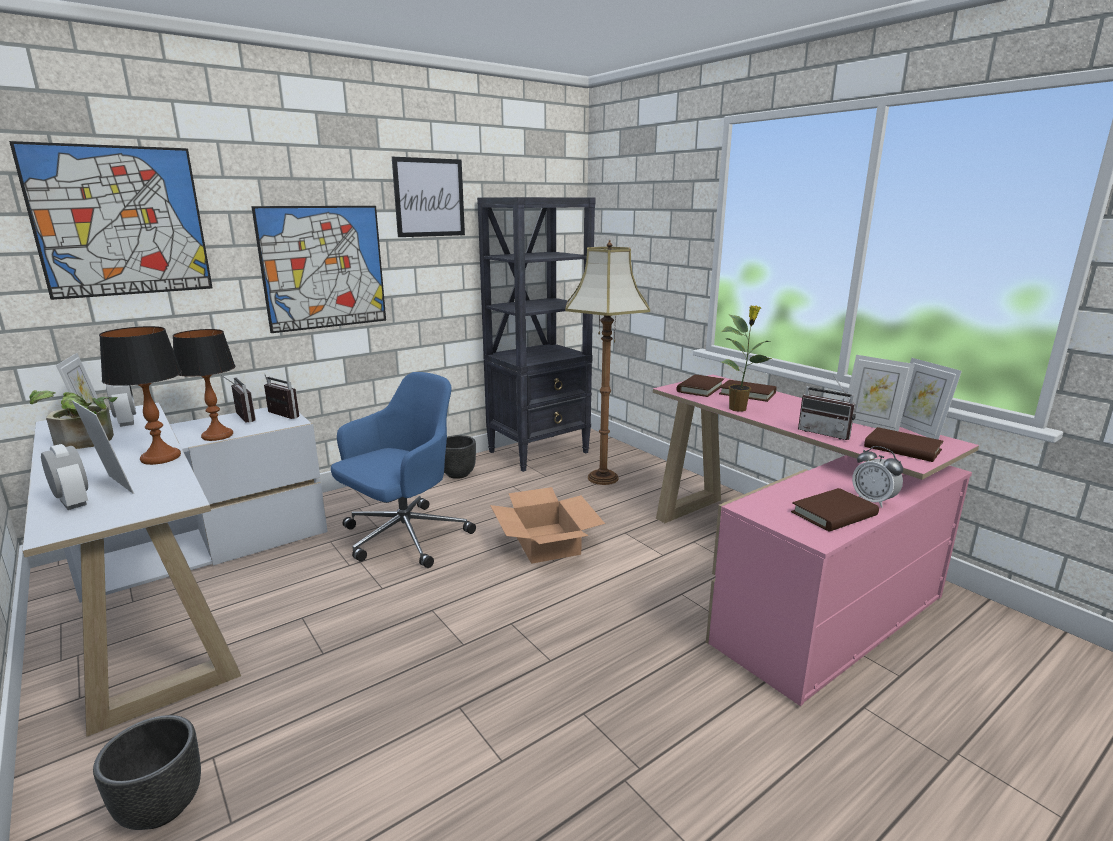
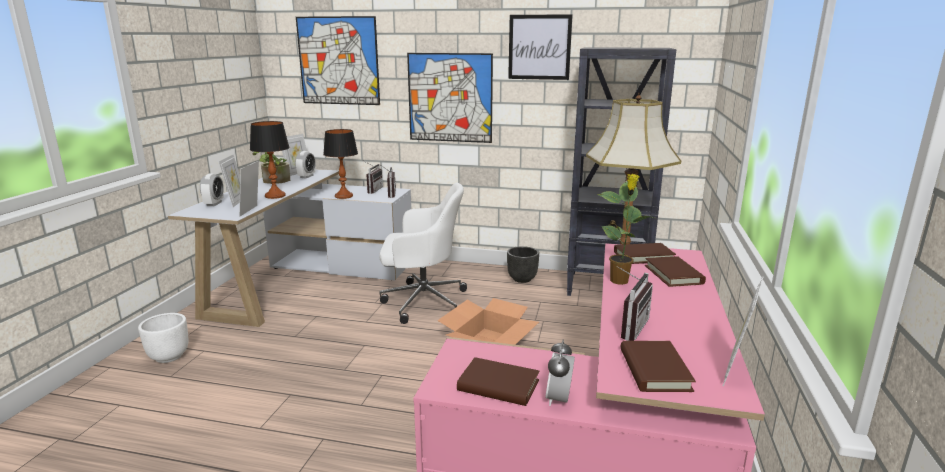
camera: 50 degrees right, 0 degrees up
(160, 807) = (169, 356): black planter -> white planter
(403, 537) = (422, 301): blue office chair -> white office chair
(826, 433) = (628, 327): radio -> radio turned 150 degrees counterclockwise
(871, 425) = (701, 343): picture frame -> picture frame (252, 211)

